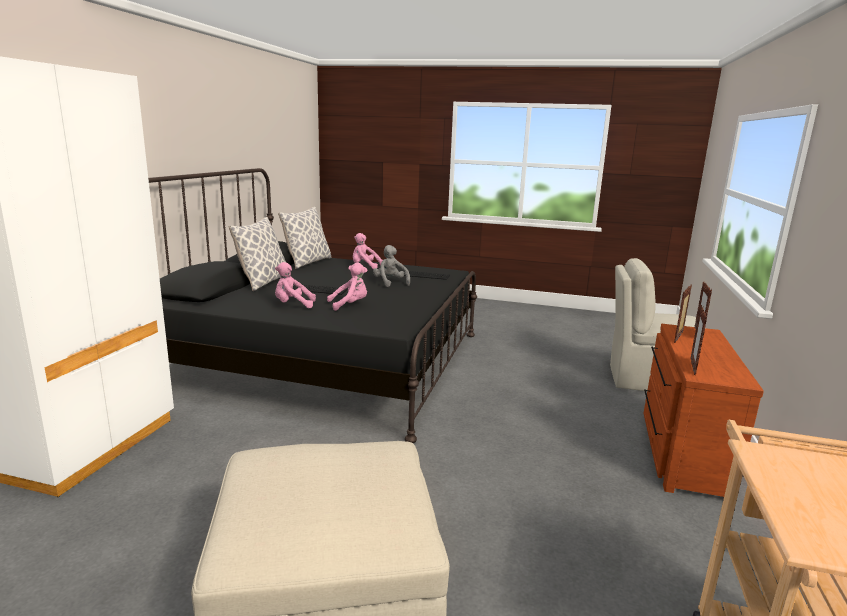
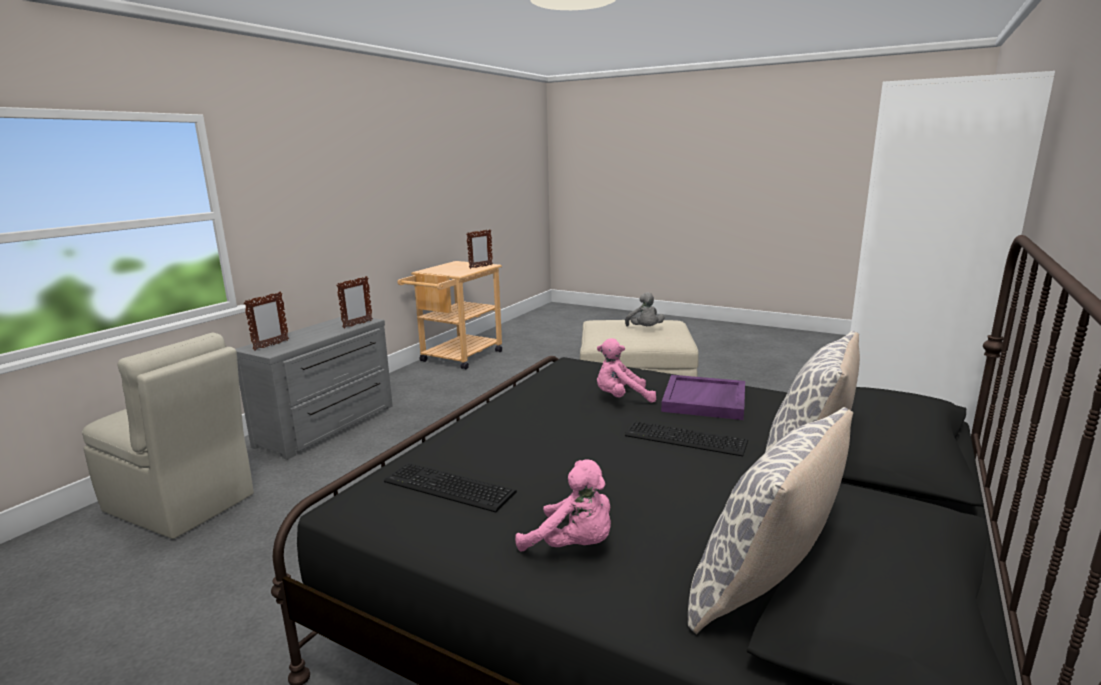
camera: 165 degrees left, 0 degrees up
(293, 305) = (705, 401): pink plush toy -> purple tray
(390, 283) = (537, 455): grey plush toy -> grey plush toy (645, 329)
(678, 337) = (300, 343): picture frame -> picture frame (480, 267)
(680, 452) = (329, 426): brown dresser -> grey dresser

